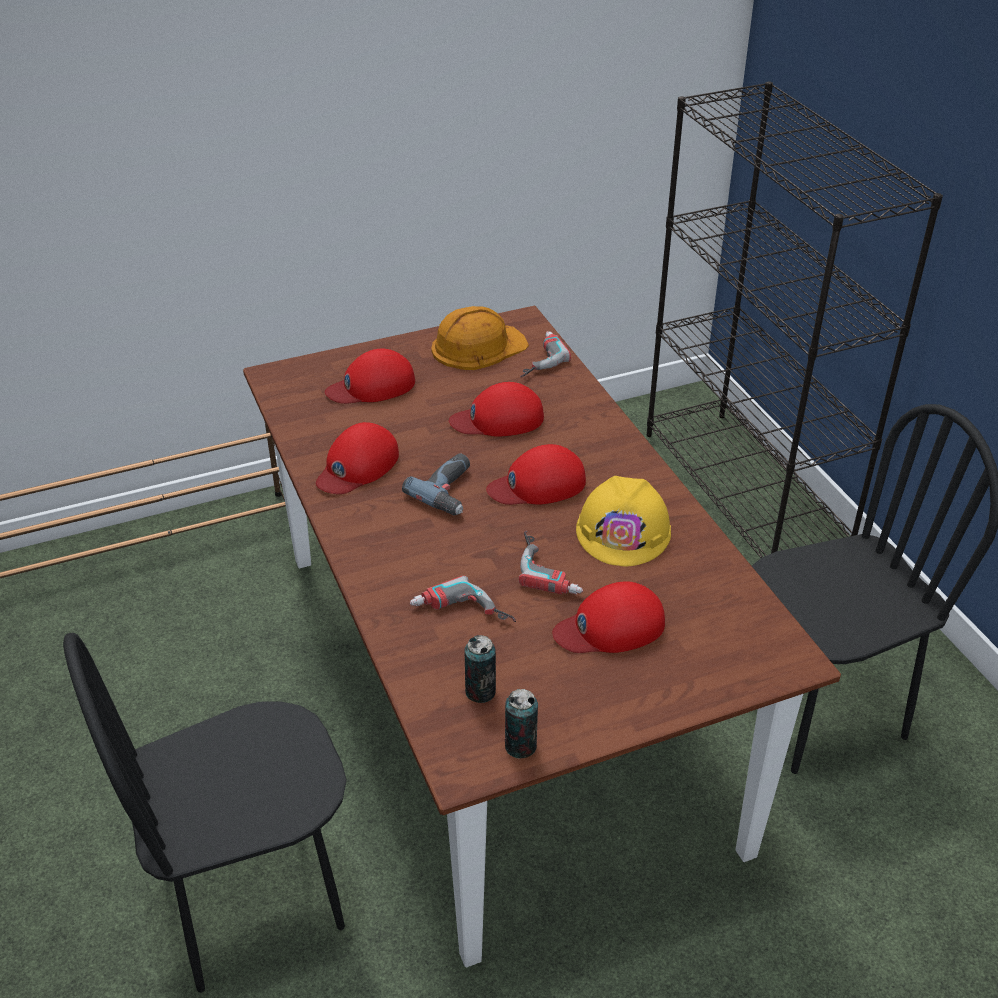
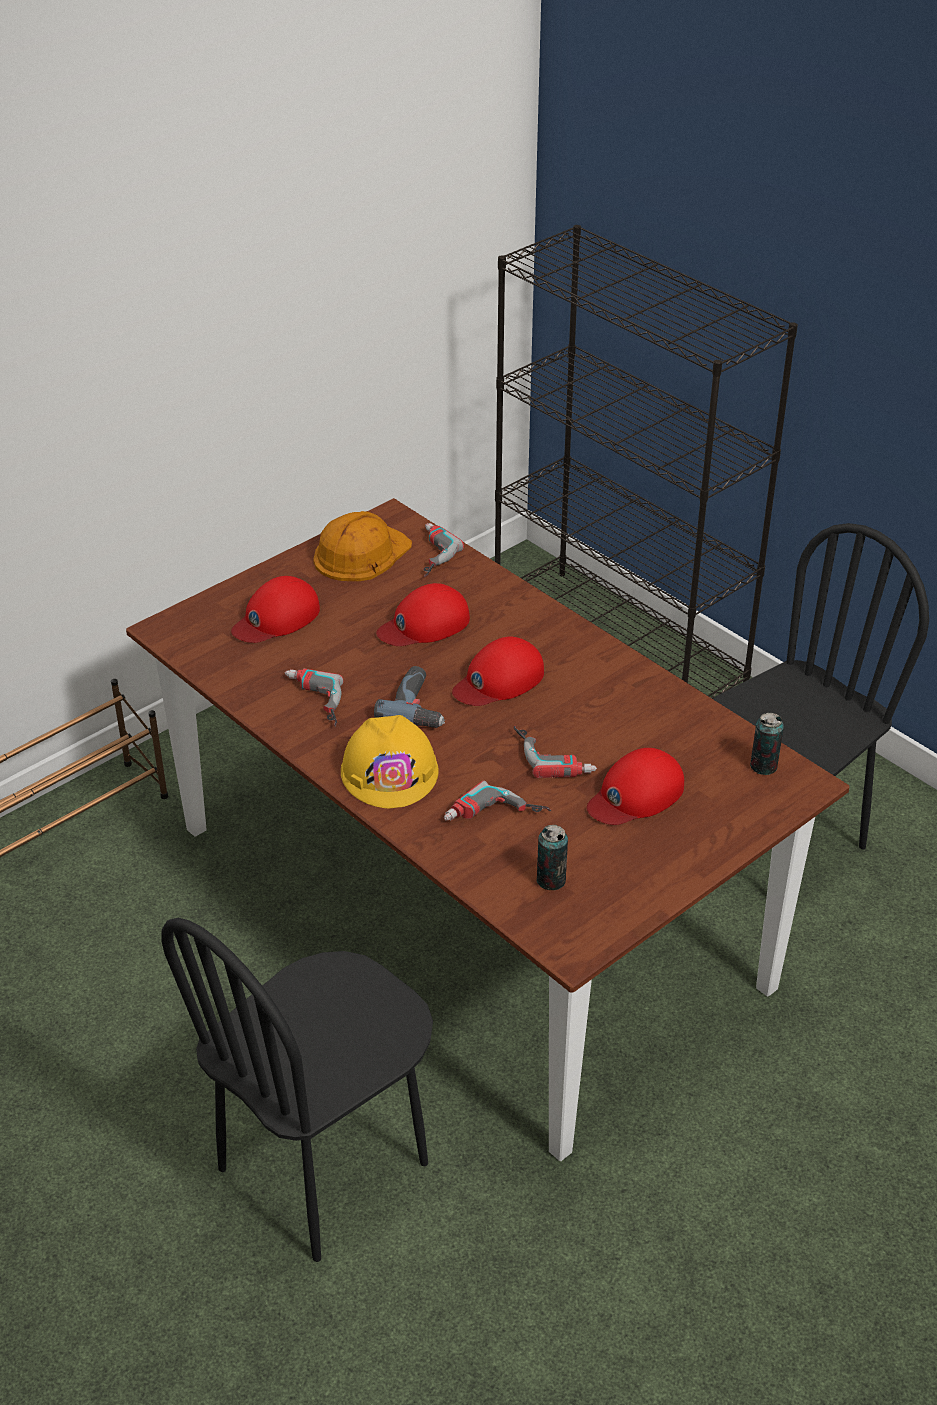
camera: 20 degrees left, 0 degrees up
(357, 466) = (311, 702): red cap -> power drill
(520, 746) = (612, 916): can -> can (763, 766)
(623, 531) = (602, 705): yellow hard hat -> yellow hard hat (390, 771)

